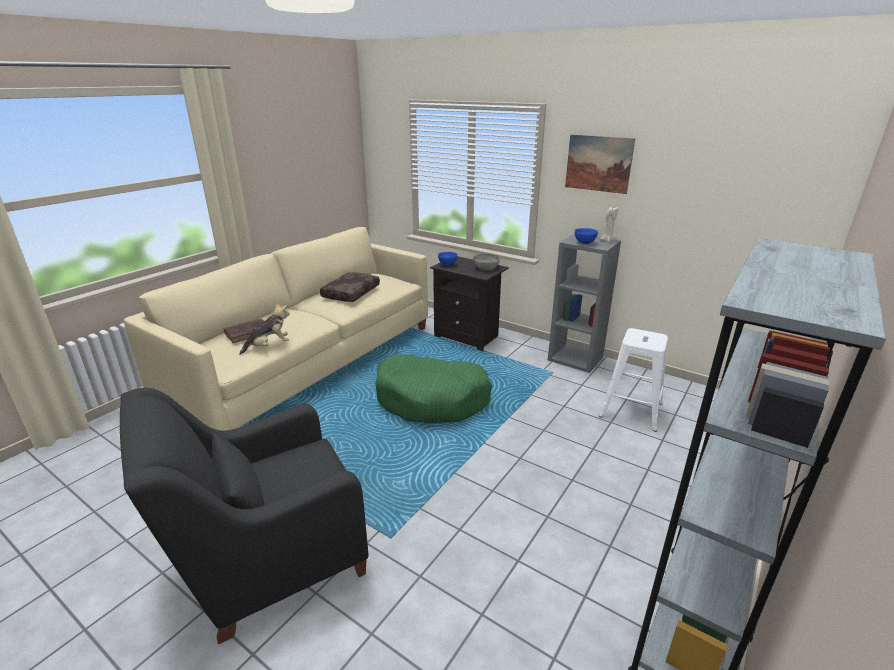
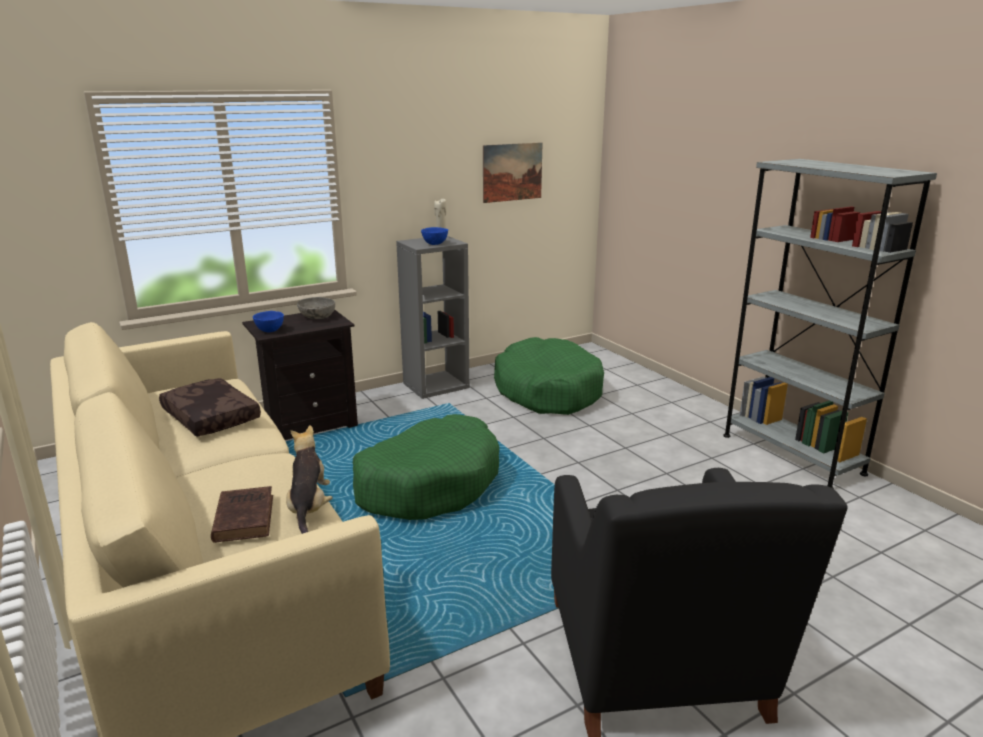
camera: 65 degrees left, 5 degrees down
(598, 163) = (406, 155): picture -> picture (512, 172)
(632, 410) = (548, 391): white stool -> green dog bed

